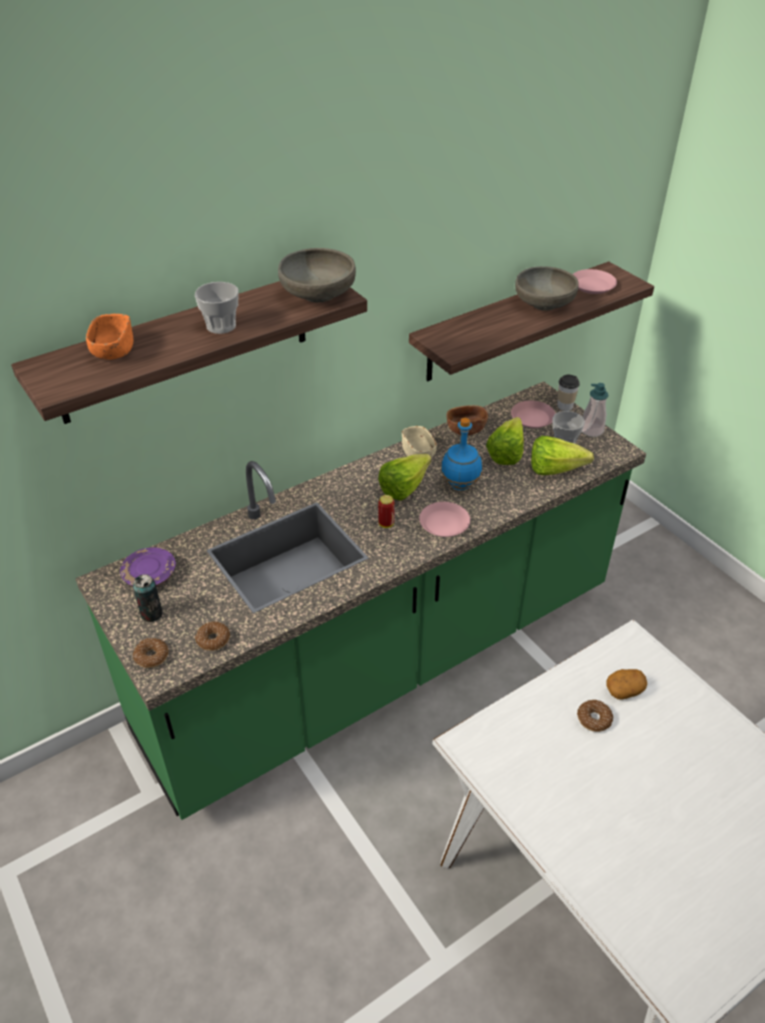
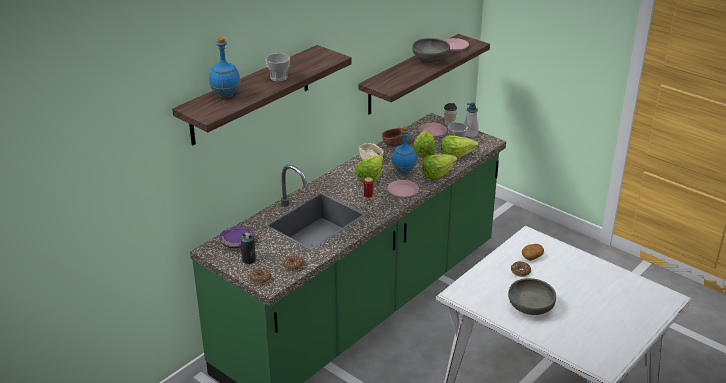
camera: 15 degrees left, 10 degrees down
(113, 351) = (226, 95): orange bowl -> blue bottle
(318, 294) = (323, 57): grey bowl -> grey bowl (530, 307)
(517, 501) = (440, 174): none -> lettuce

